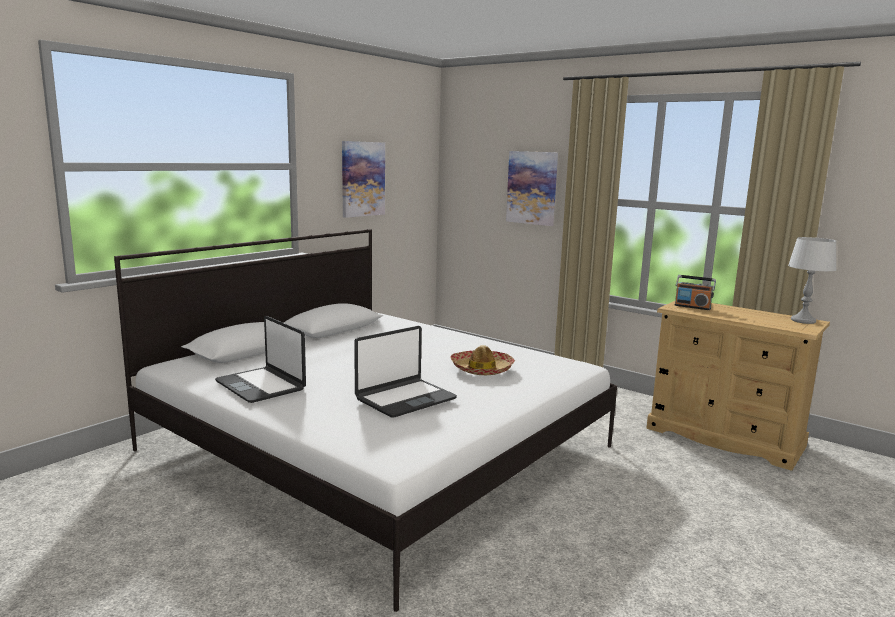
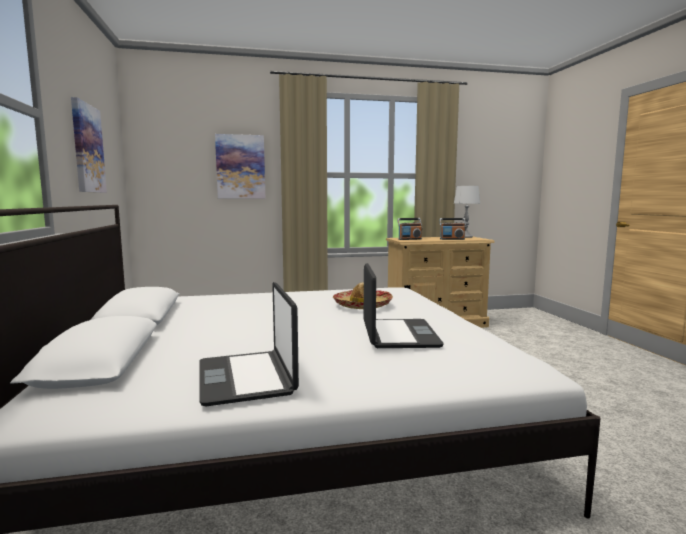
camera: 50 degrees left, 5 degrees down
(261, 385) = (247, 378): laptop -> laptop turned 75 degrees clockwise
(753, 319) = (452, 239): none -> radio

